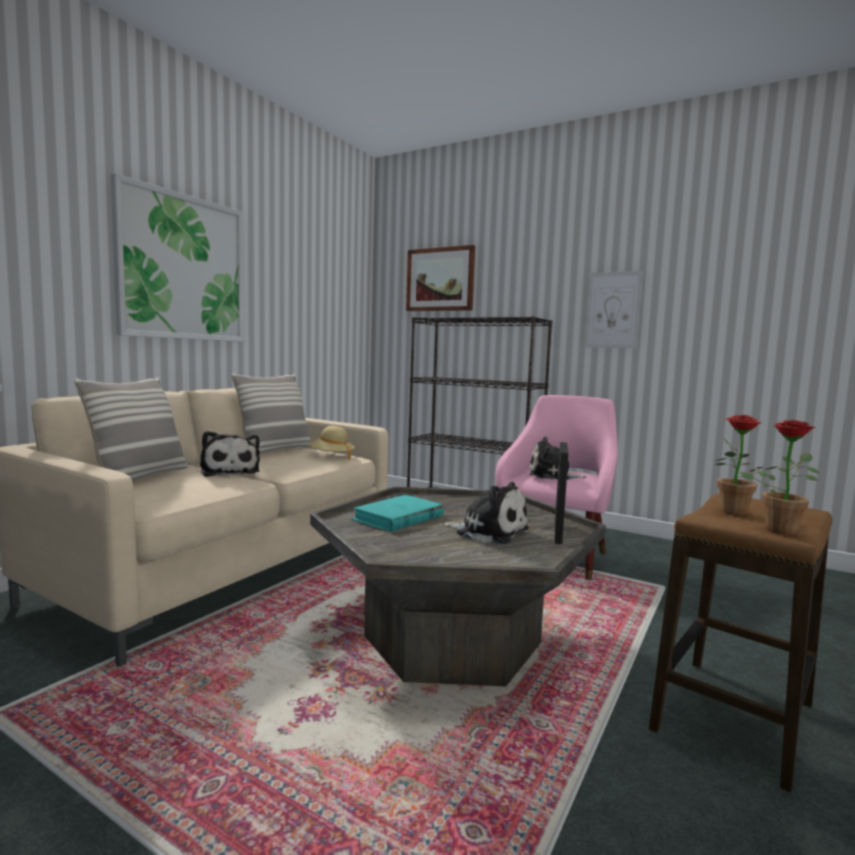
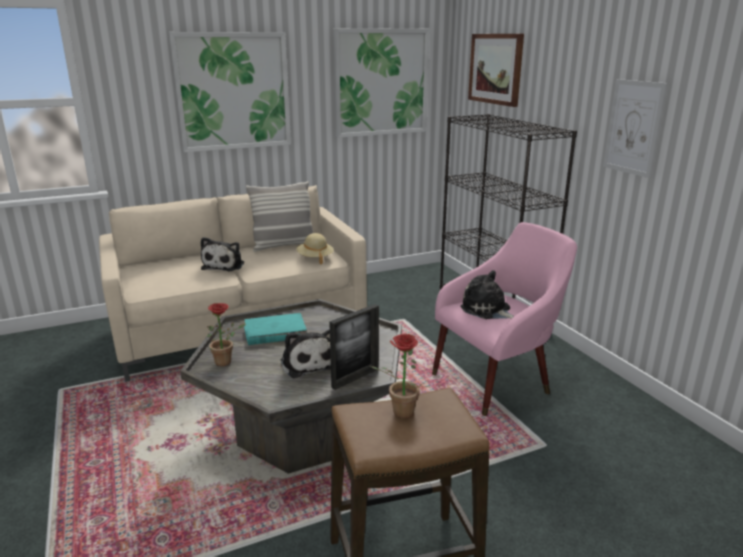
camera: 35 degrees right, 15 degrees up
(139, 478) = (165, 265): pillow -> none
(323, 288) = (381, 82): none -> picture
(781, 529) = (373, 441): potted plant -> potted plant (226, 361)

